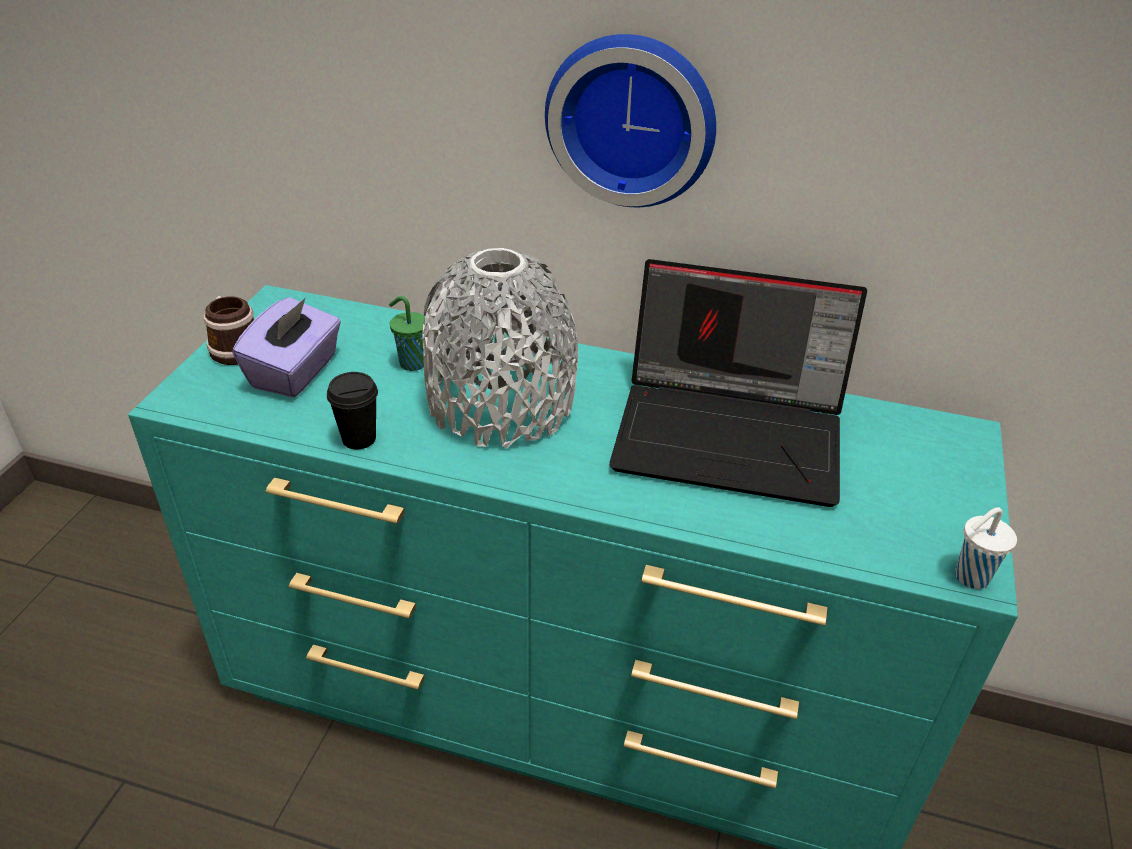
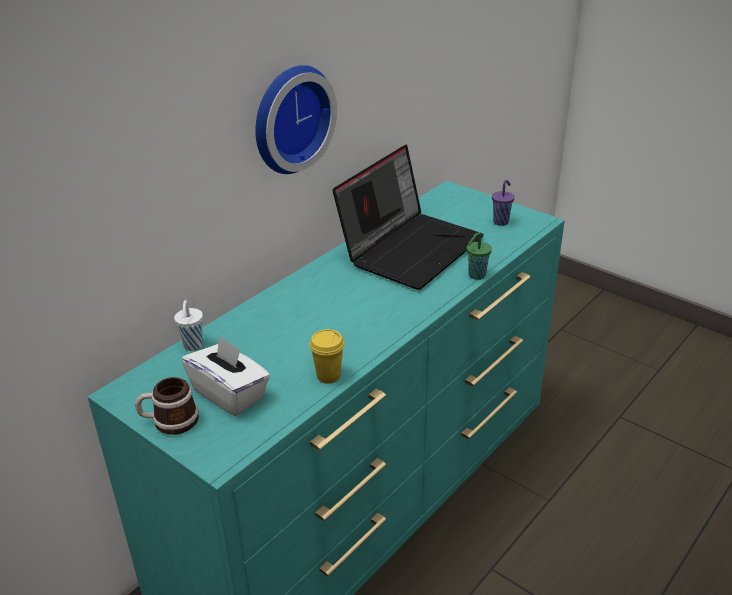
camera: 65 degrees left, 5 degrees down
(296, 372) = (230, 394): purple tissue box -> white tissue box
(359, 439) = (328, 376): black cup -> yellow cup
(411, 363) = (260, 341): green cup -> green cup (476, 276)
(501, 403) = (331, 314): grey vase -> none
(916, 522) = (501, 222): none -> purple cup
(969, 578) = (540, 222): white cup -> white cup (193, 346)

